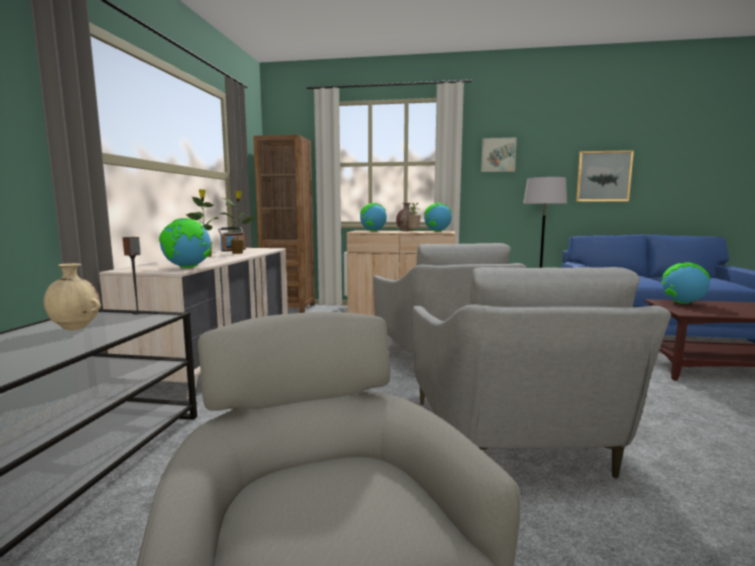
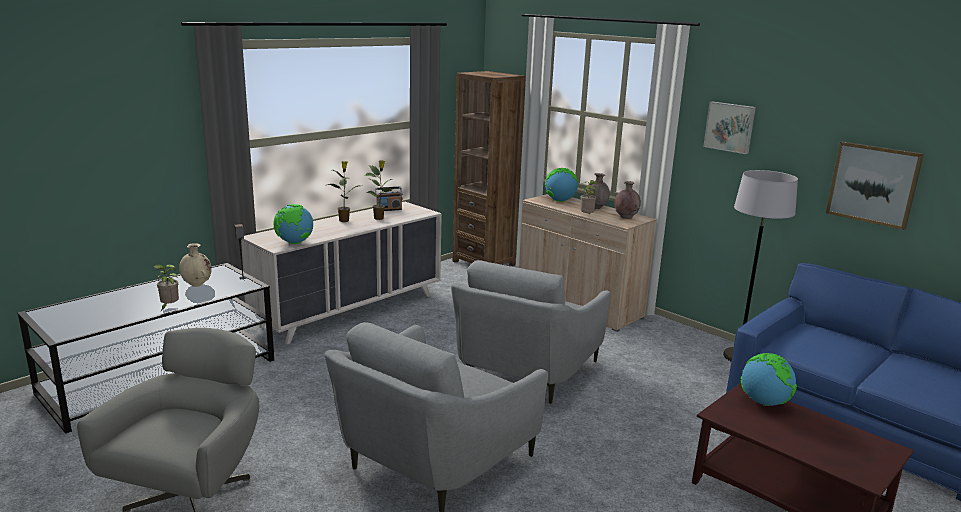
camera: 35 degrees right, 10 degrees up
(66, 352) = (169, 307): none -> potted plant
(437, 231) = (625, 217): globe -> brown vase

